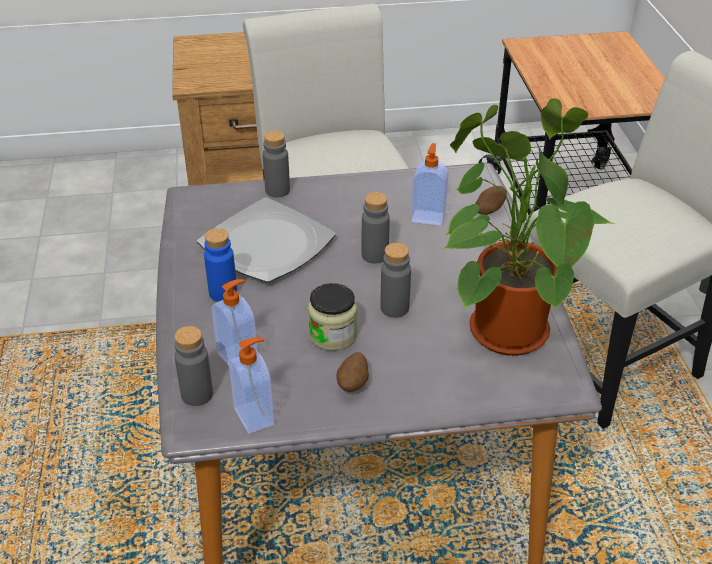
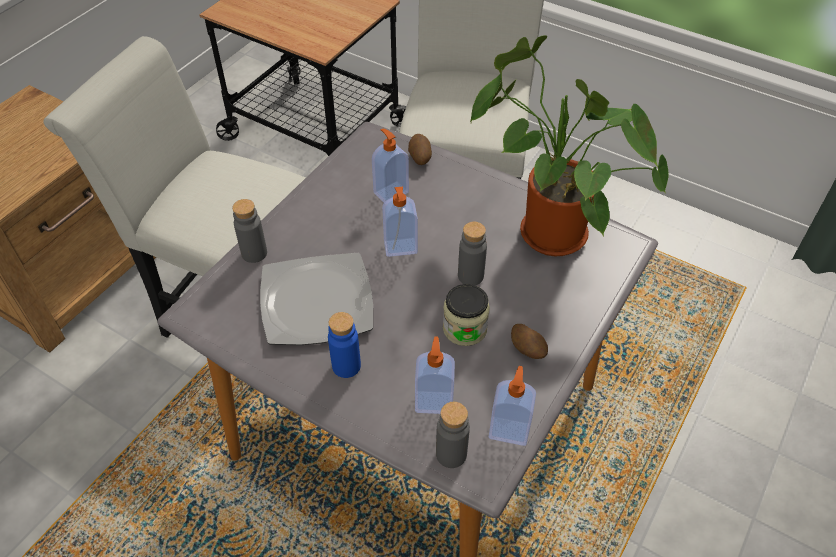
camera: 50 degrees left, 10 degrees up
(375, 255) = (400, 248): grey bottle -> soap dispenser

